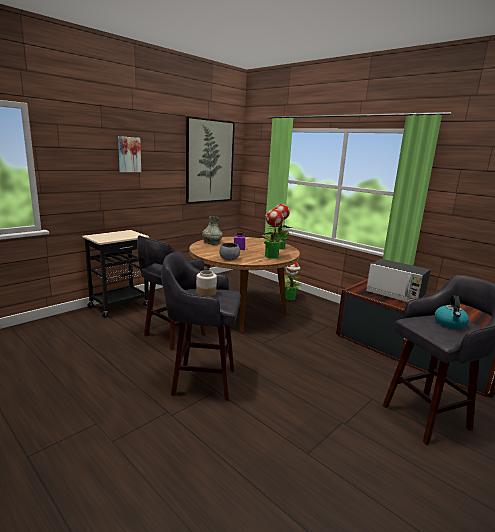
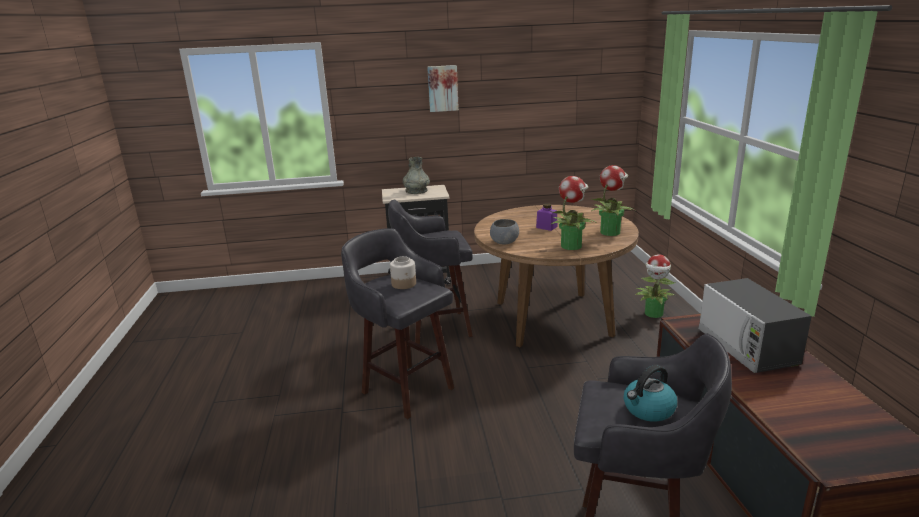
camera: 40 degrees right, 5 degrees up
(209, 161) = (575, 87): picture -> none
(212, 242) = (526, 212): grey vase -> grey vase (416, 191)

